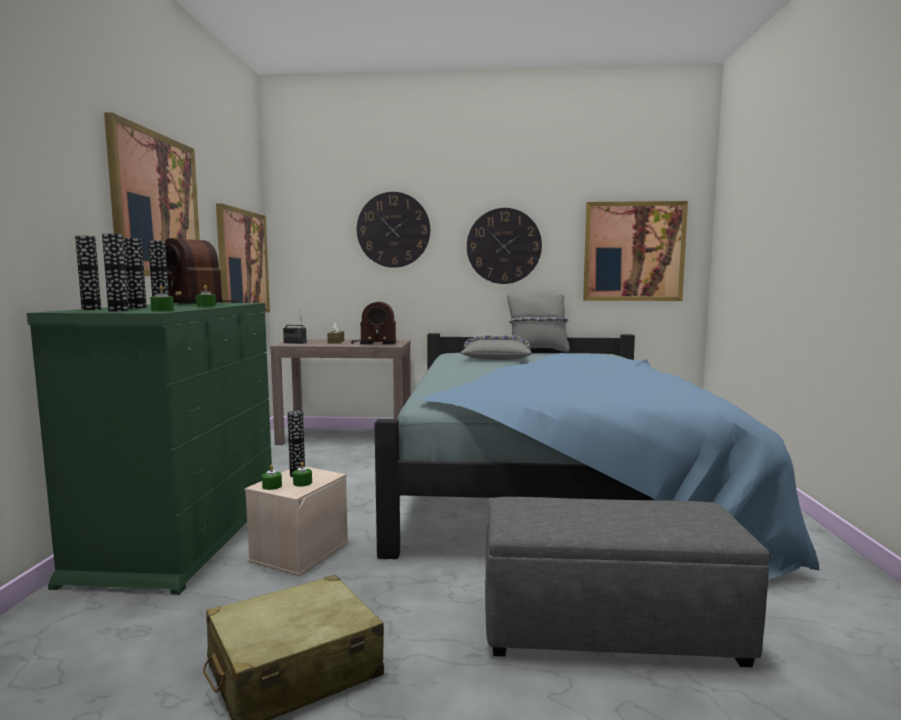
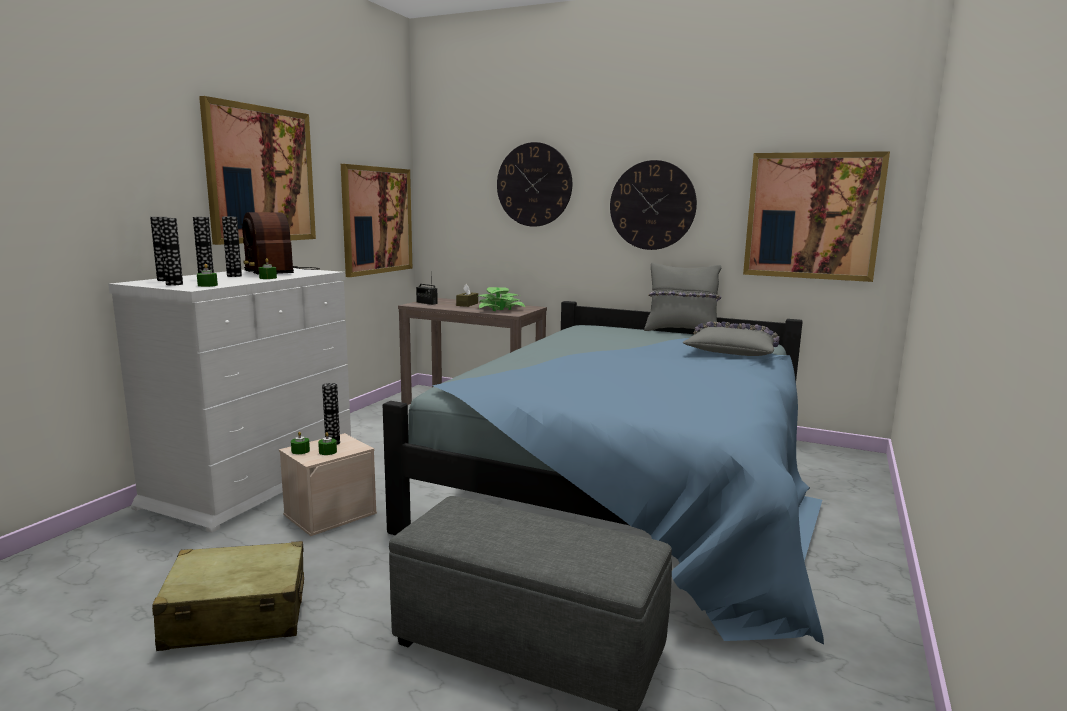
camera: 20 degrees right, 5 degrees up
(182, 535) = (254, 481): green dresser -> white dresser
(373, 343) = (500, 309): radio -> potted plant
(496, 358) = (614, 337): grey pillow -> grey pillow (733, 350)

